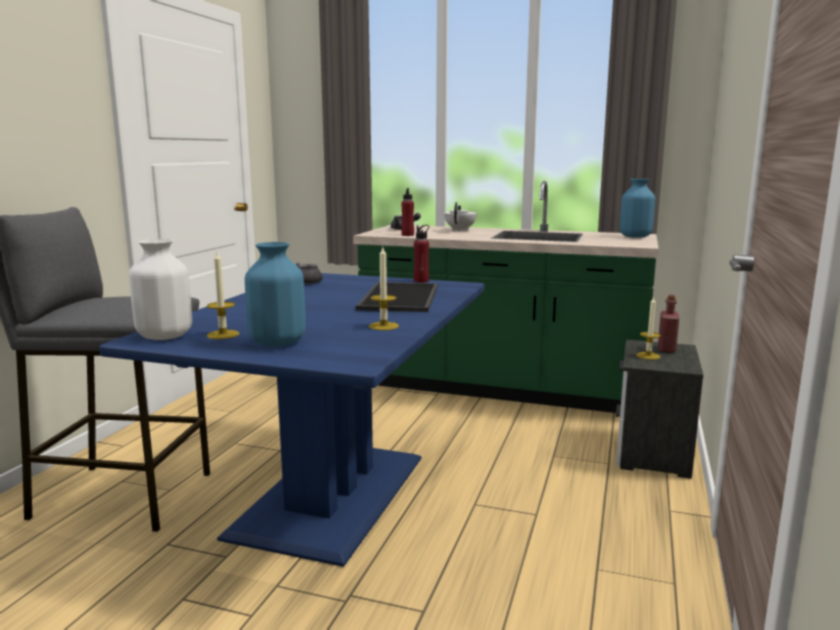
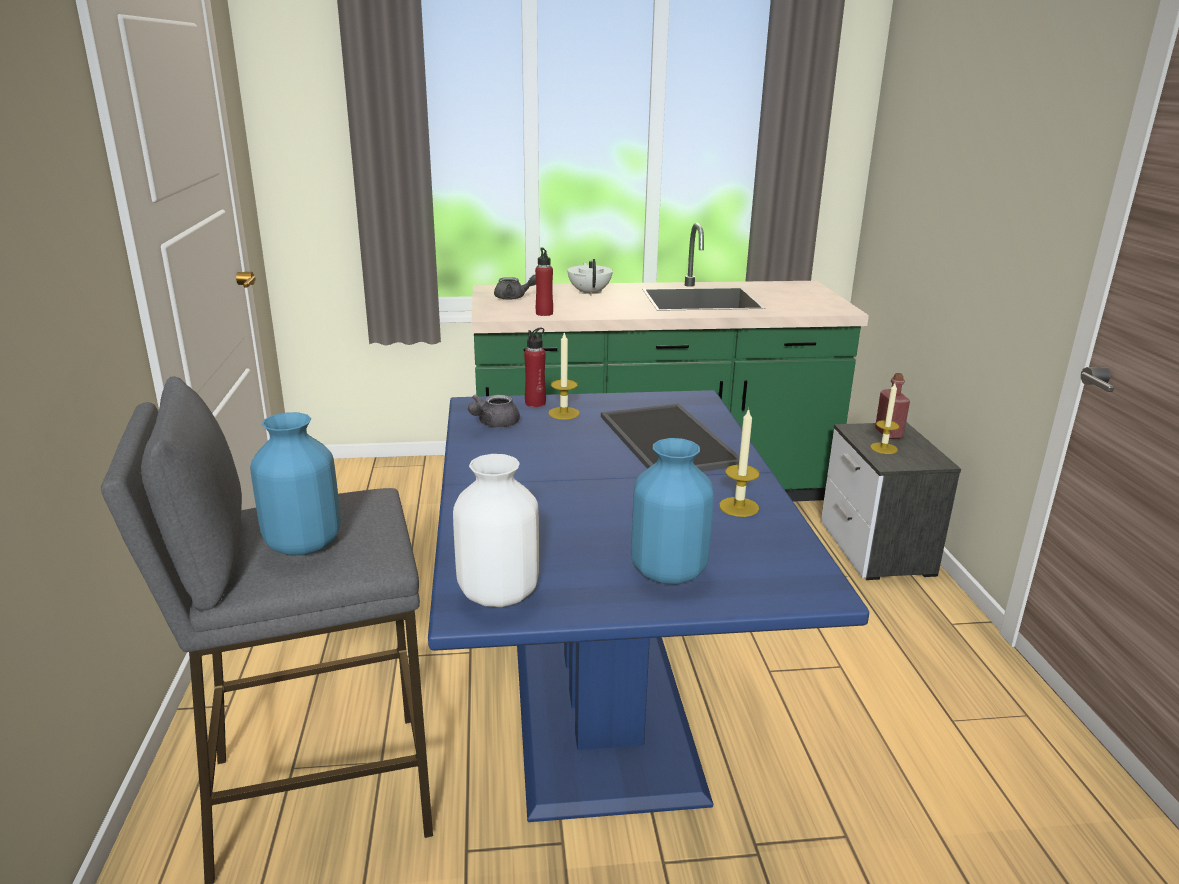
camera: 25 degrees left, 10 degrees up
(223, 335) = (572, 570): candle -> candle (564, 413)
(421, 281) = (640, 397): red bottle -> red bottle (535, 403)
(635, 236) = (807, 289): blue vase -> blue vase (305, 543)

